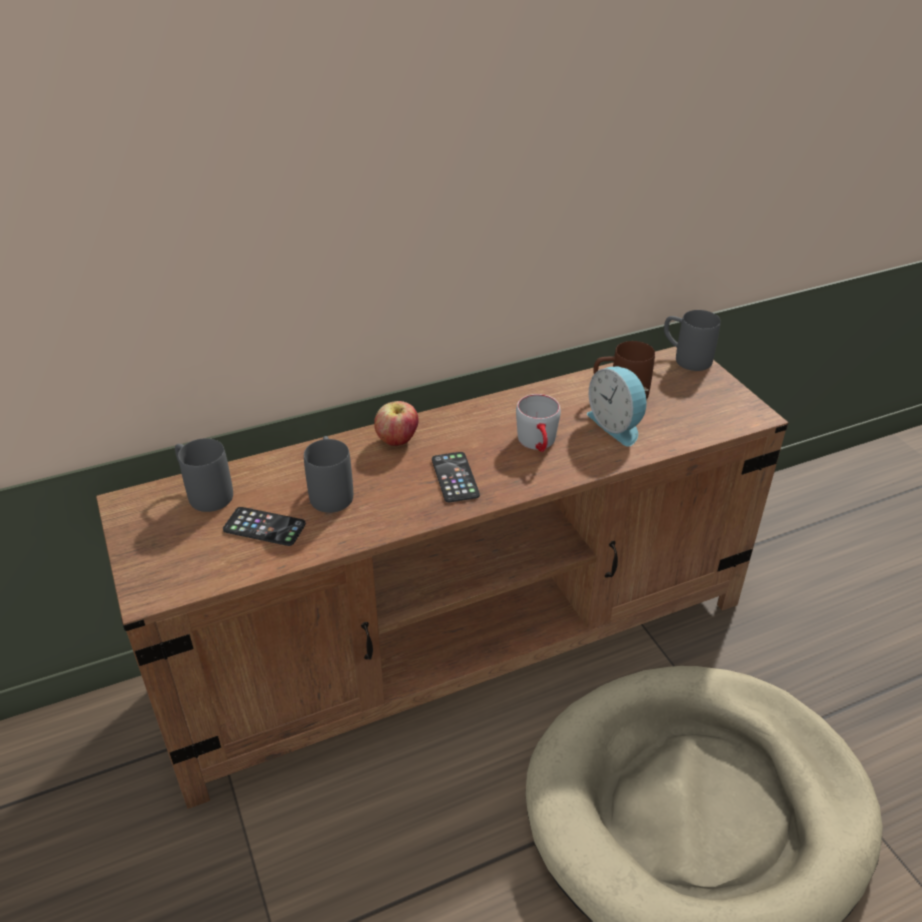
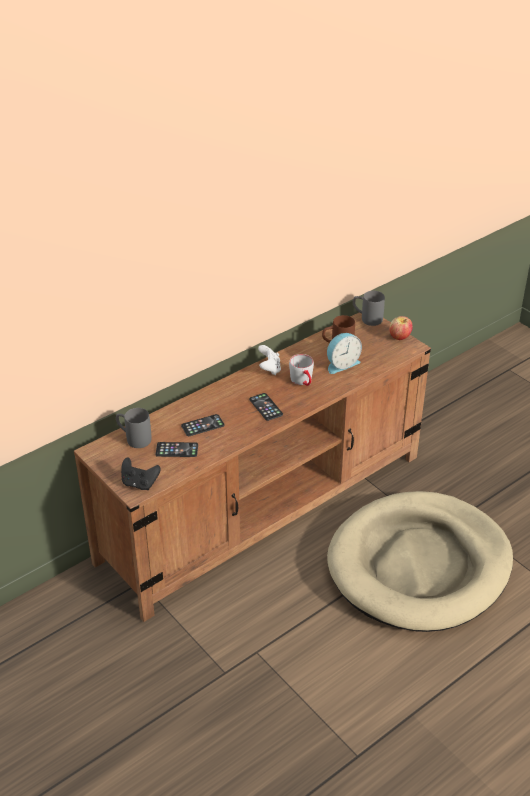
camera: 15 degrees left, 0 degrees up
(166, 578) = (139, 483): none -> black game controller
(331, 491) = (202, 425): grey mug -> phone
(397, 440) = (225, 392): apple -> apple (399, 337)
(488, 413) = (269, 369): none -> white game controller
(617, 425) = (341, 364): alarm clock -> alarm clock turned 75 degrees counterclockwise

